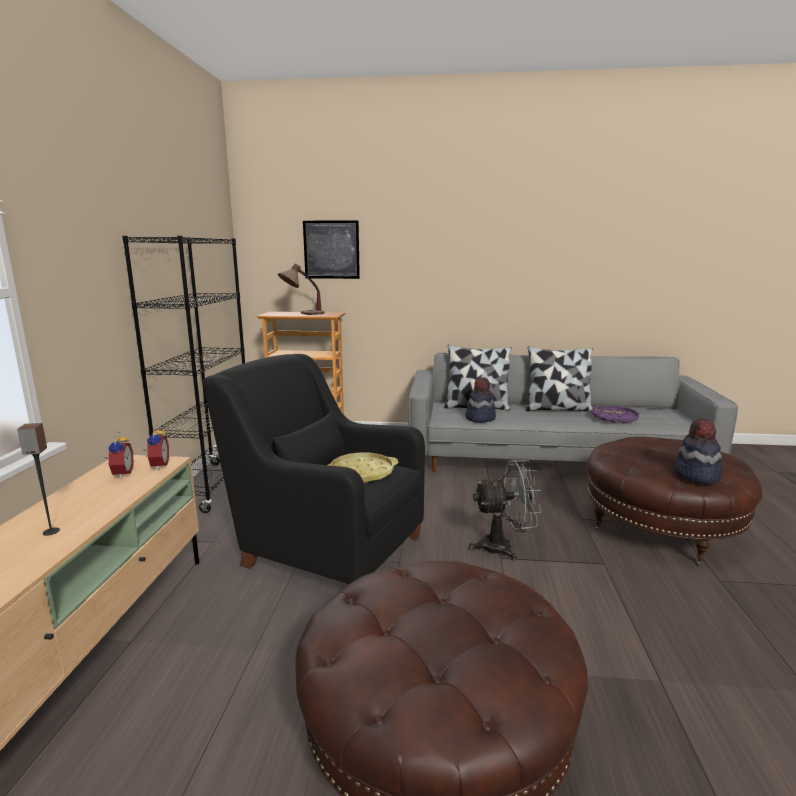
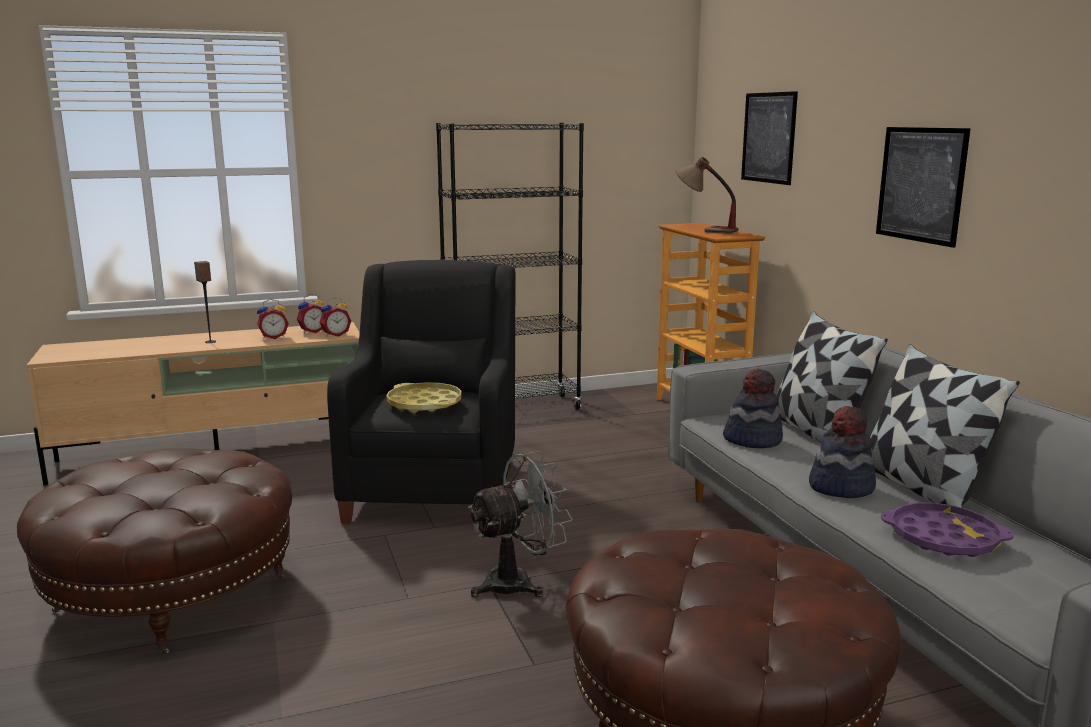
camera: 65 degrees right, 0 degrees up
(105, 494) = (273, 337): none -> alarm clock
(470, 270) = (920, 184): none -> picture
(504, 547) = (519, 582): grey fan -> grey fan turned 90 degrees counterclockwise
(696, 475) = (643, 601): hat -> hat (840, 486)

